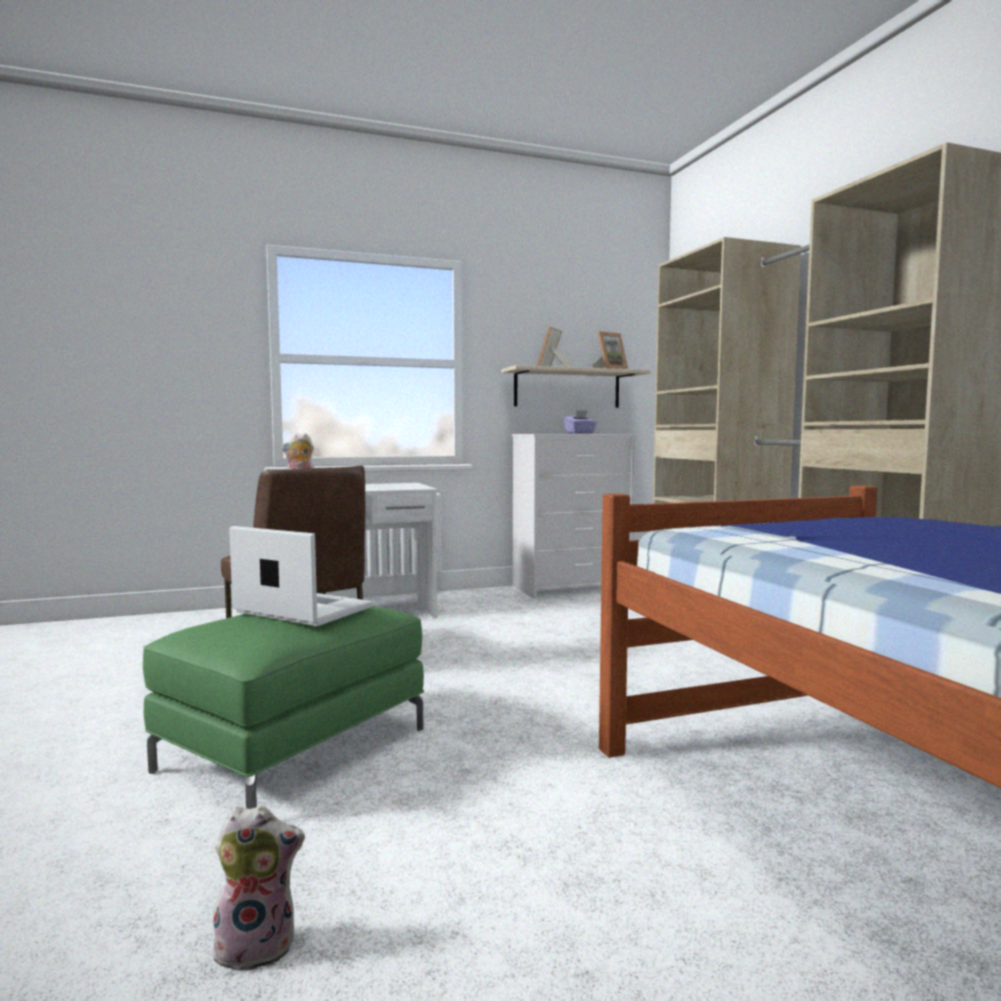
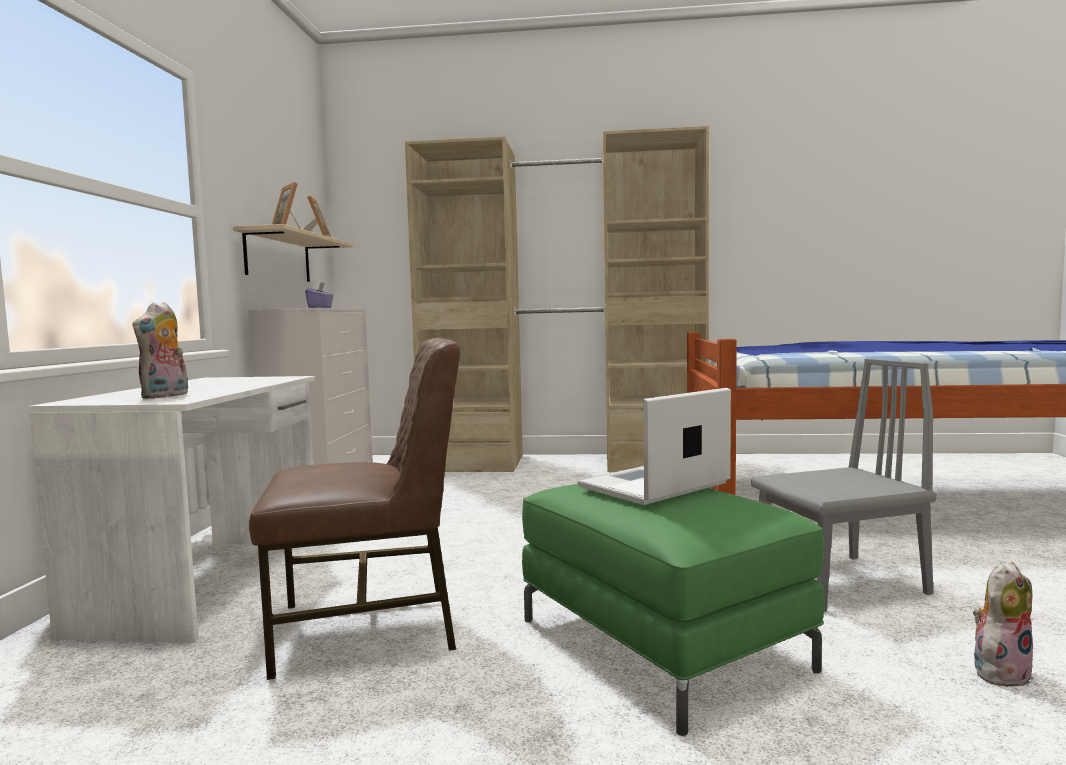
camera: 65 degrees left, 0 degrees up
(258, 945) = (1000, 672): plush toy -> plush toy turned 45 degrees clockwise
(498, 832) = (838, 582): none -> grey chair

